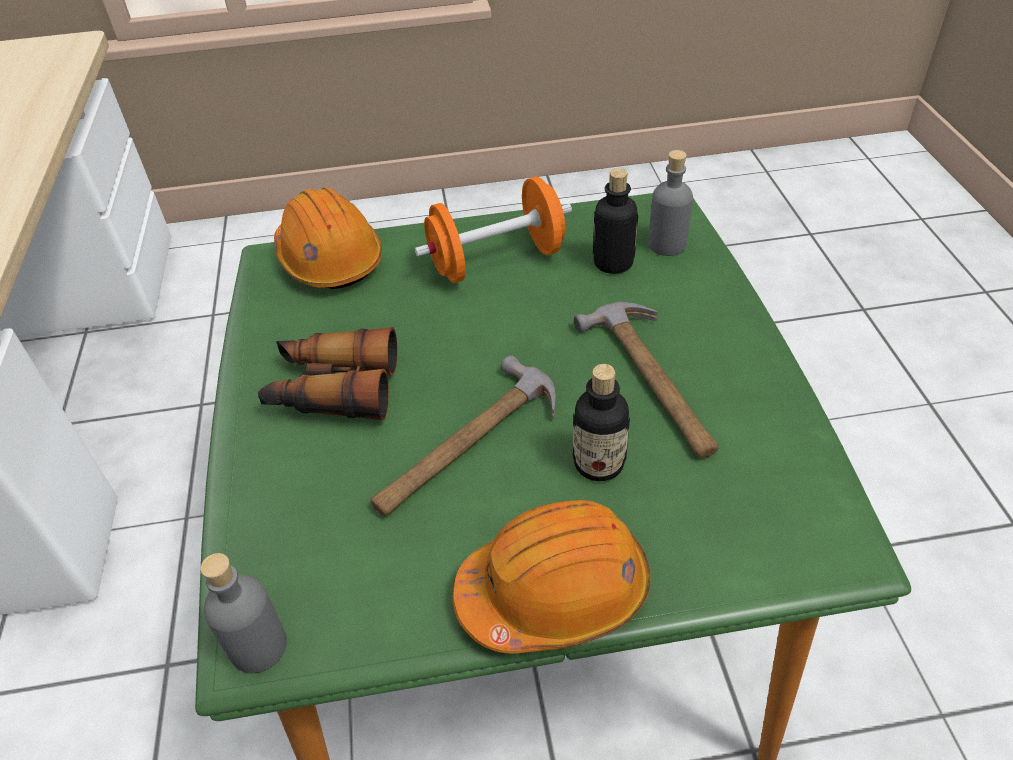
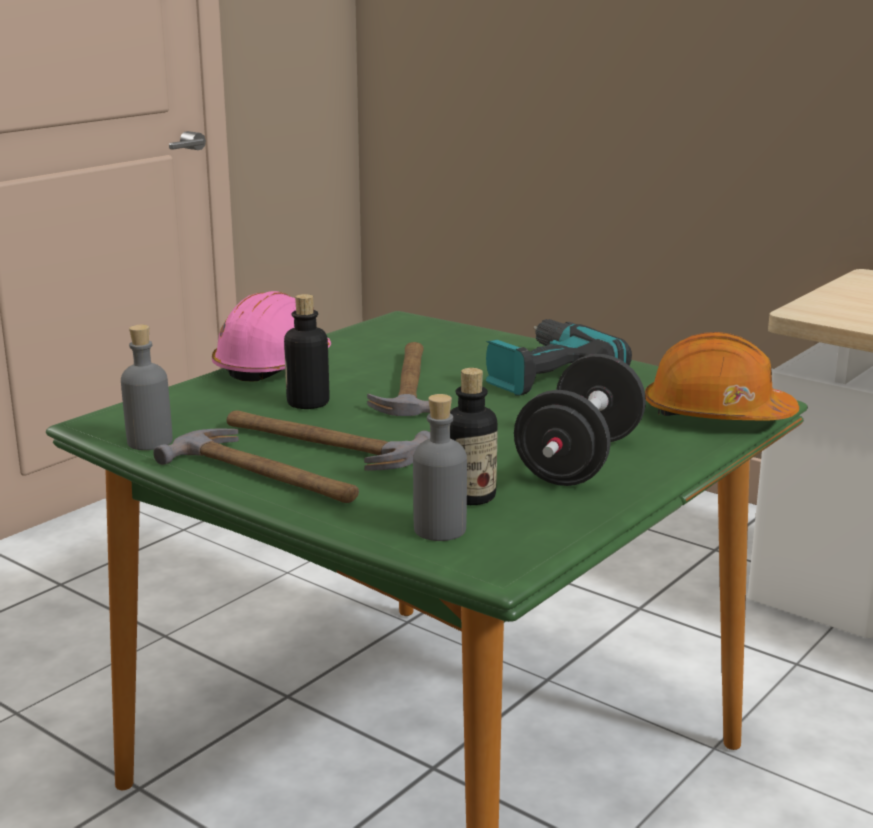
camera: 135 degrees right, 25 degrees down
(258, 647) = (398, 320): grey bottle -> grey bottle (149, 442)
(333, 389) = (543, 374): binoculars -> power drill
(497, 261) = (579, 461): orange dumbbell -> black dumbbell
(554, 591) = (272, 366): orange hard hat -> pink hard hat
(735, 359) = (265, 475): none -> hammer

